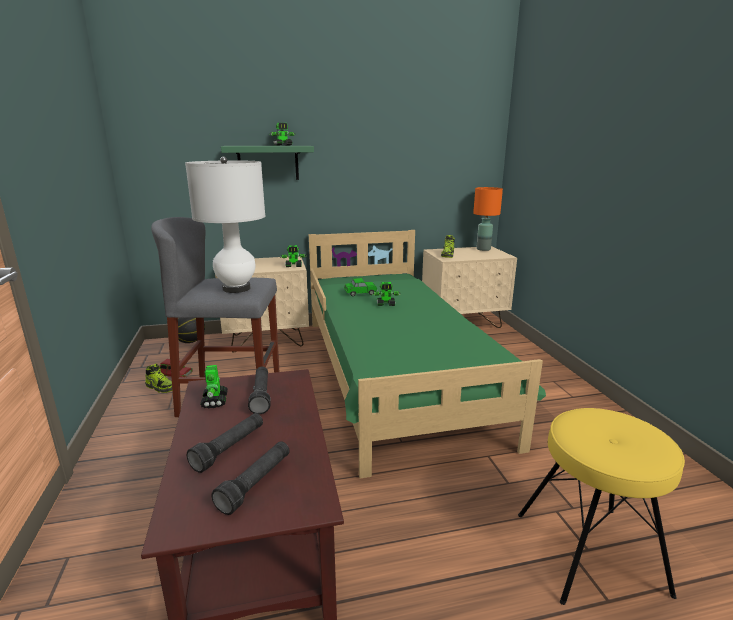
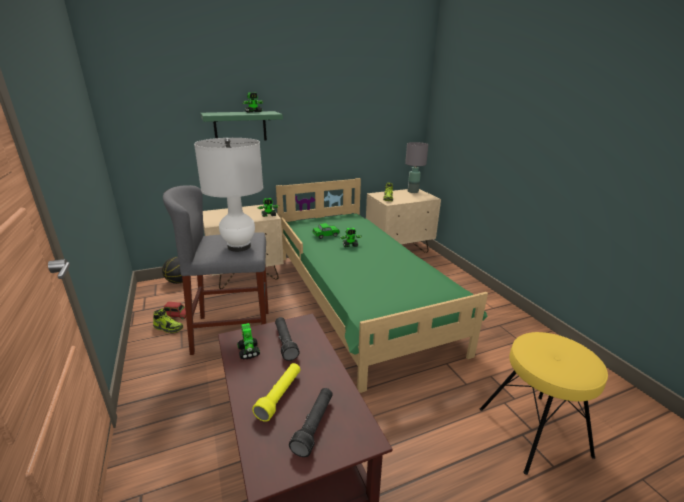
camera: 10 degrees left, 5 degrees up
(229, 449) = (280, 396): black flashlight -> yellow flashlight
(483, 249) = (412, 191): orange table lamp -> grey table lamp

